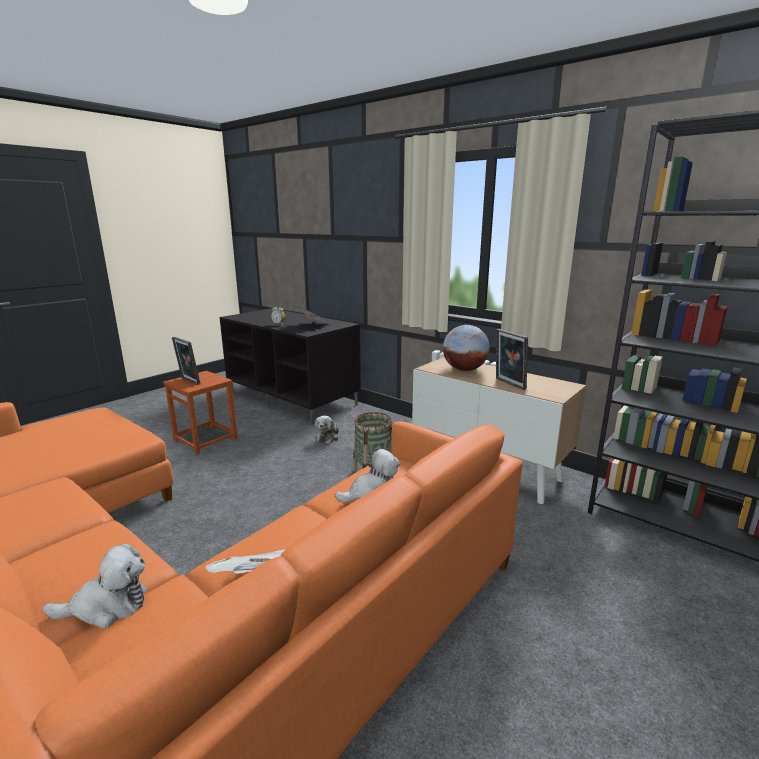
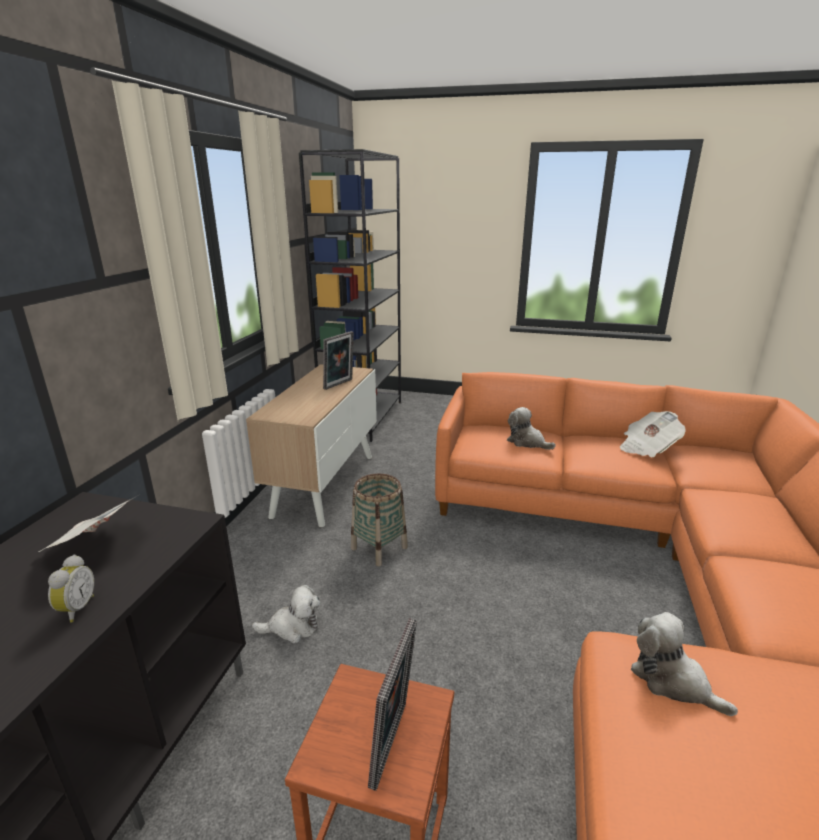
camera: 115 degrees left, 5 degrees up
(107, 606) = (735, 487): plush toy -> plush toy (672, 680)
(464, 369) = (303, 403): globe -> none

